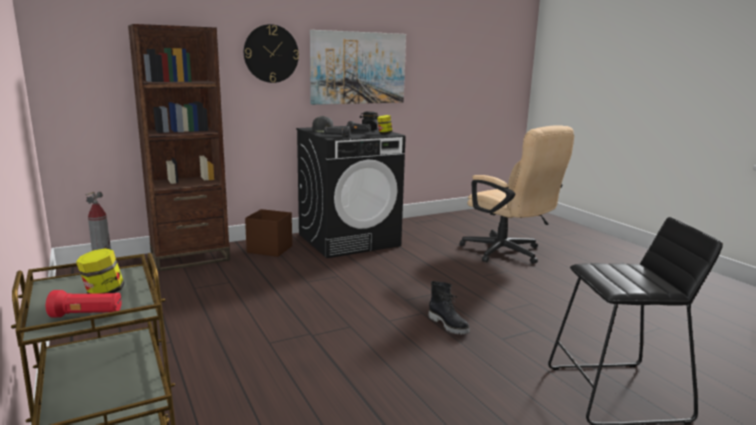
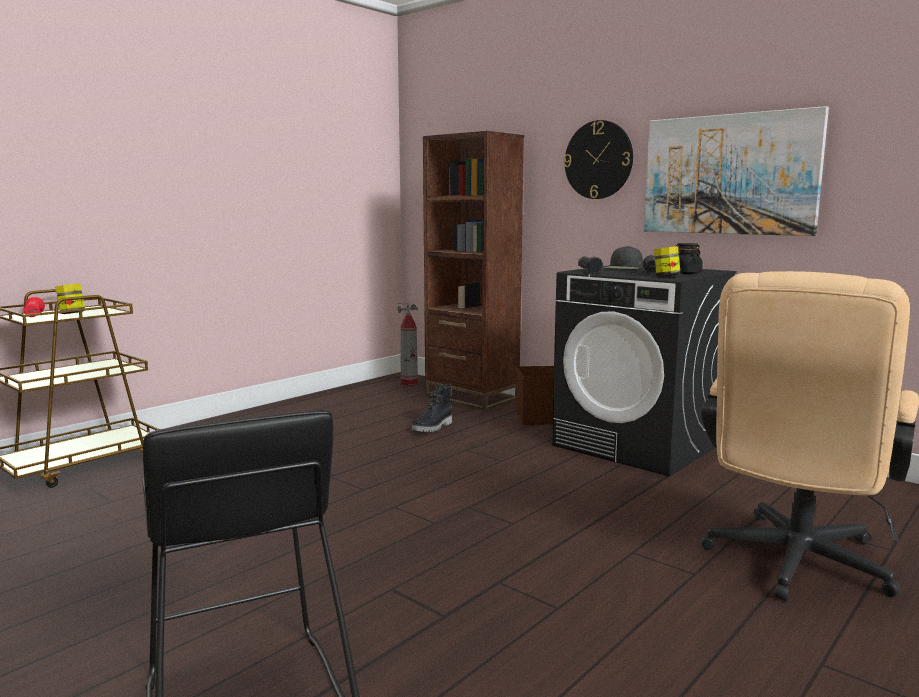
camera: 70 degrees right, 5 degrees down
(449, 325) = (410, 545): black boot -> black boot (433, 427)

